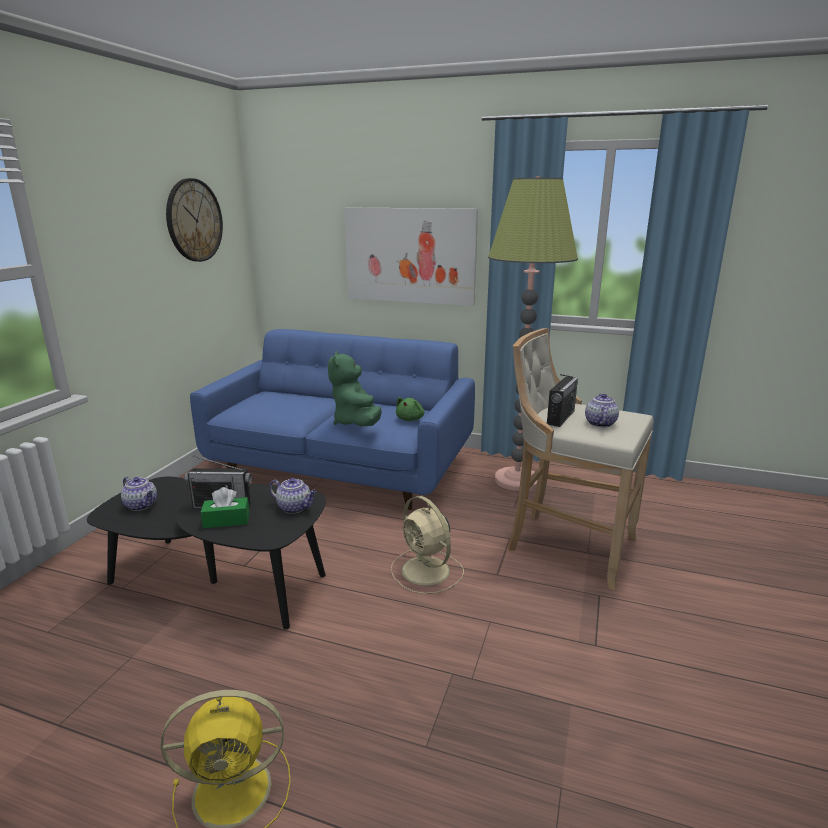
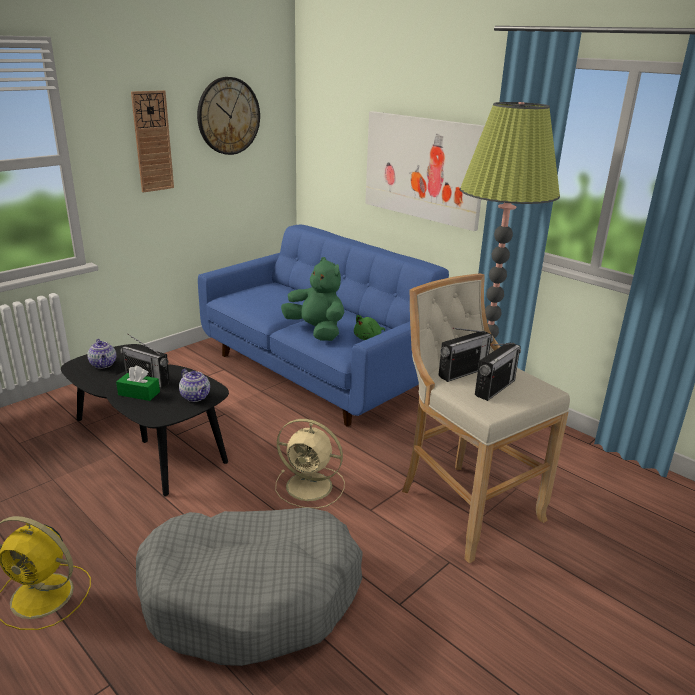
camera: 25 degrees right, 5 degrees up
(127, 248) = (152, 141): none -> wall clock
(356, 422) = (316, 331): green plush toy -> green plush toy turned 120 degrees clockwise
(427, 571) = (311, 487): beige fan -> beige fan turned 60 degrees counterclockwise
(464, 691) = (252, 595): none -> grey dog bed
(600, 423) = (495, 388): teapot -> radio

